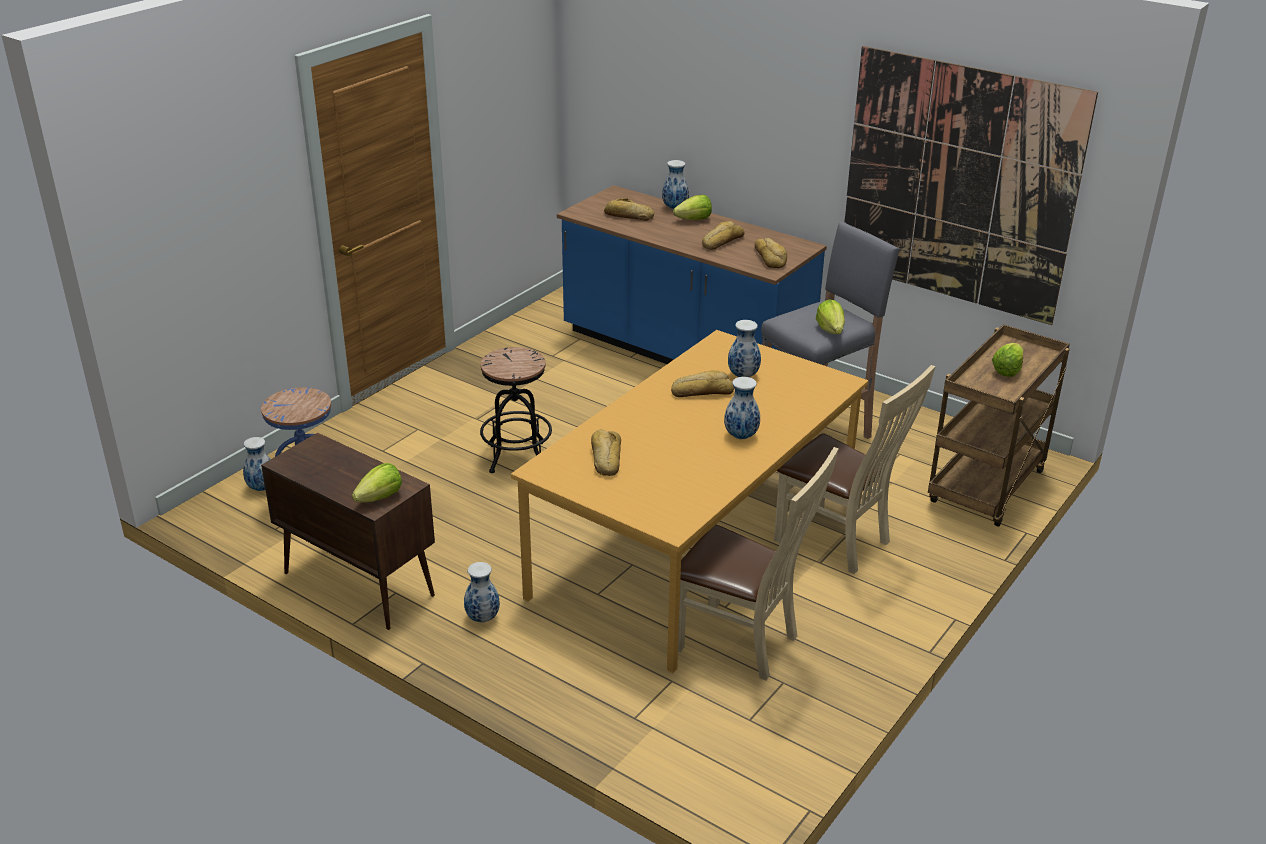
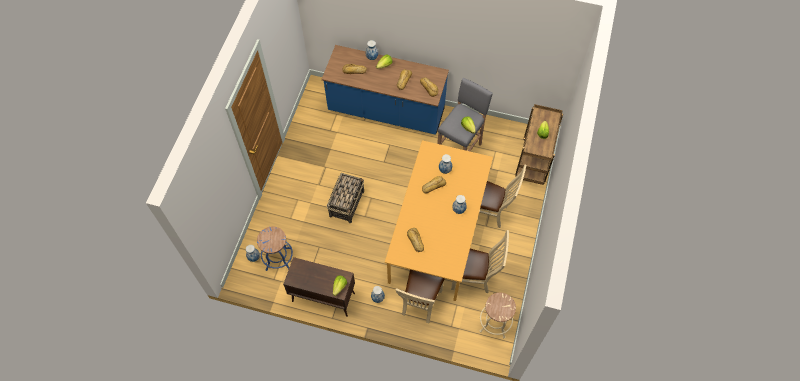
camera: 20 degrees left, 30 degrees up
(517, 456) = (347, 203): black stool -> basket
(578, 655) = (420, 304): none -> beige chair
(755, 743) = (494, 323): none -> beige stool
(958, 185) = (509, 53): picture -> none

